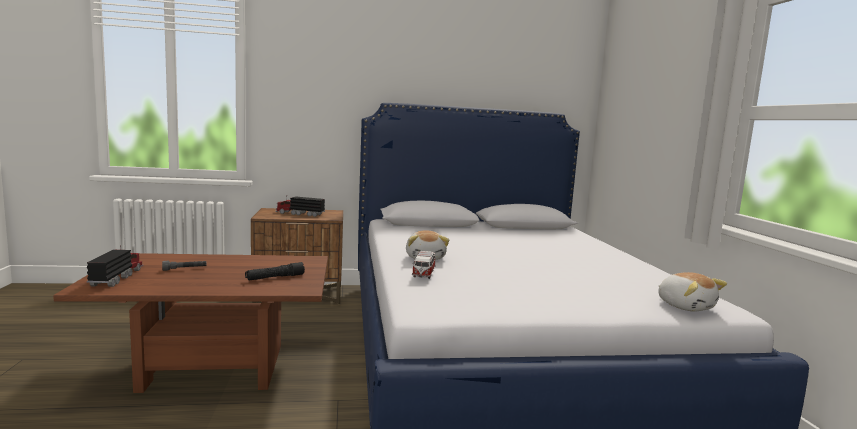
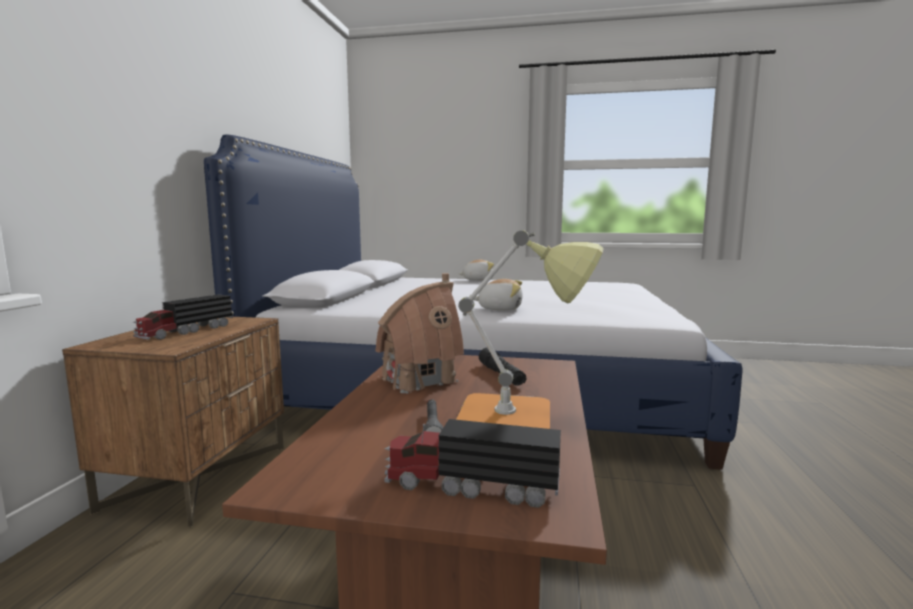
camera: 70 degrees left, 0 degrees up
(190, 282) = (520, 420): none -> table lamp
(264, 263) = (418, 379): none -> toy house
(423, 274) = (567, 312): toy car -> none
(685, 306) = (624, 286): plush toy -> plush toy (477, 280)

